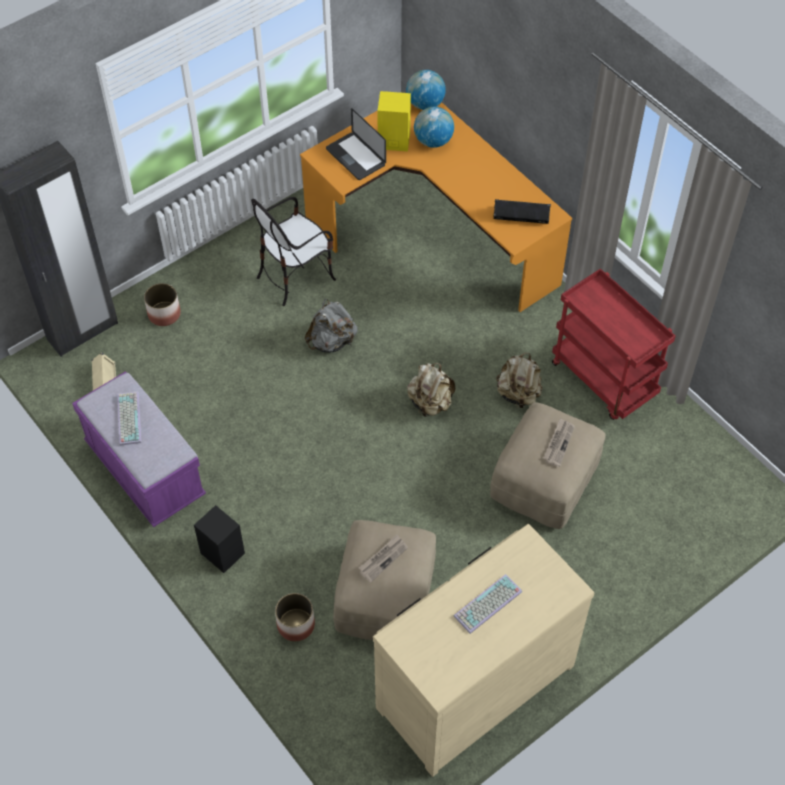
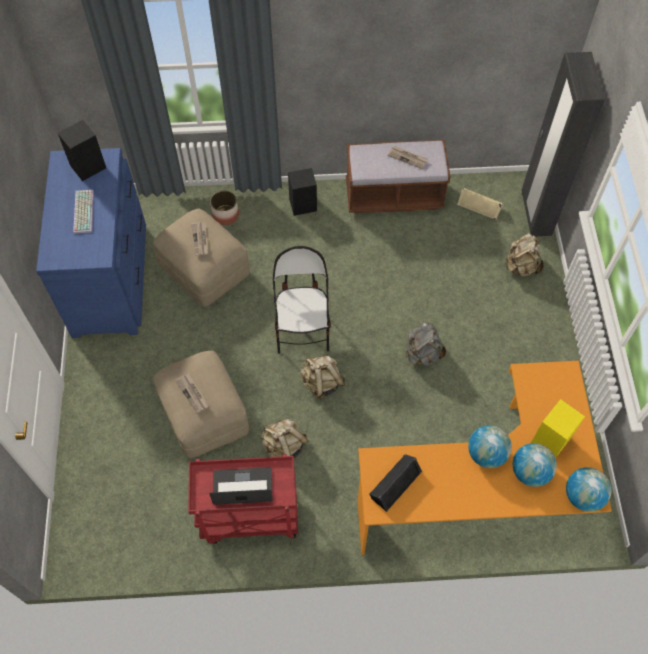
camera: 125 degrees right, 5 degrees up
(128, 418) = (408, 158): keyboard -> newspaper
(145, 471) = (394, 196): purple bench -> brown bench
(164, 314) = (521, 266): planter -> beige backpack
(295, 276) = (503, 366): chair -> chair (302, 329)
(355, 157) = (548, 399): laptop -> laptop (242, 487)
(425, 648) = (89, 166): none -> black speaker
(442, 173) = (486, 454): none -> globe
(472, 684) = (111, 278): beige dresser -> blue dresser

